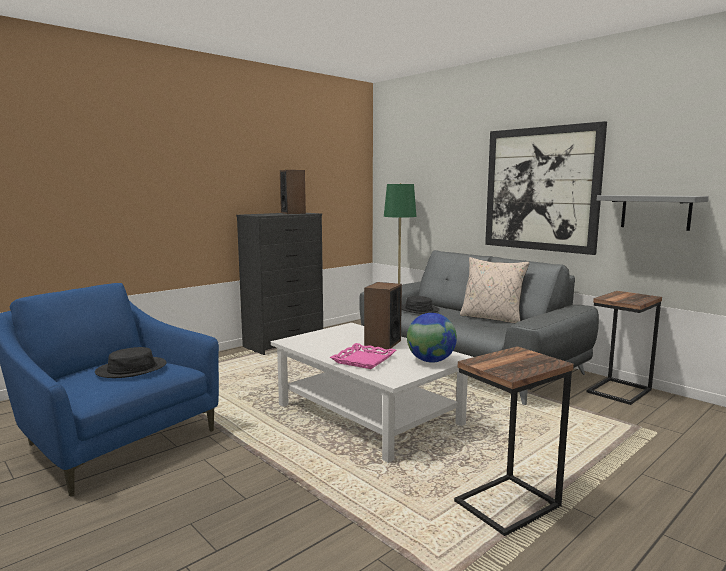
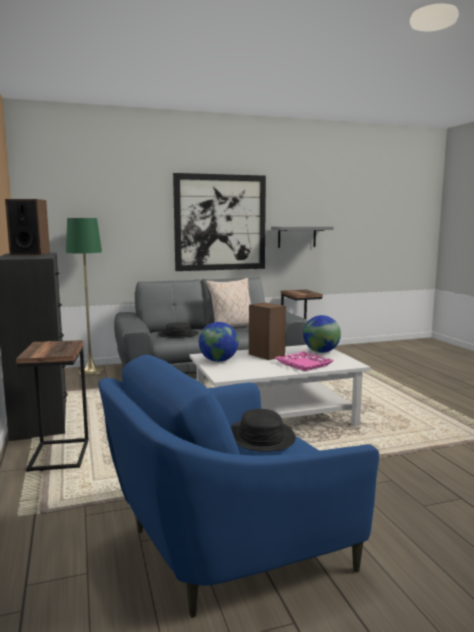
camera: 65 degrees left, 0 degrees up
(339, 332) = (218, 361): none -> globe
(509, 505) = (421, 409): side table -> side table (61, 455)

